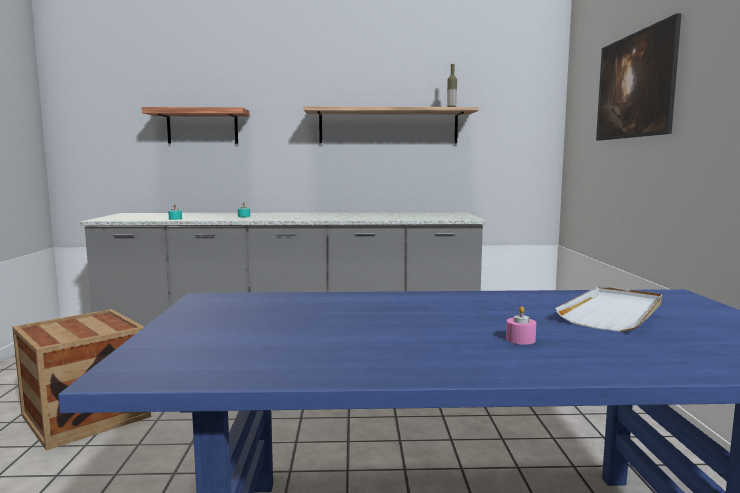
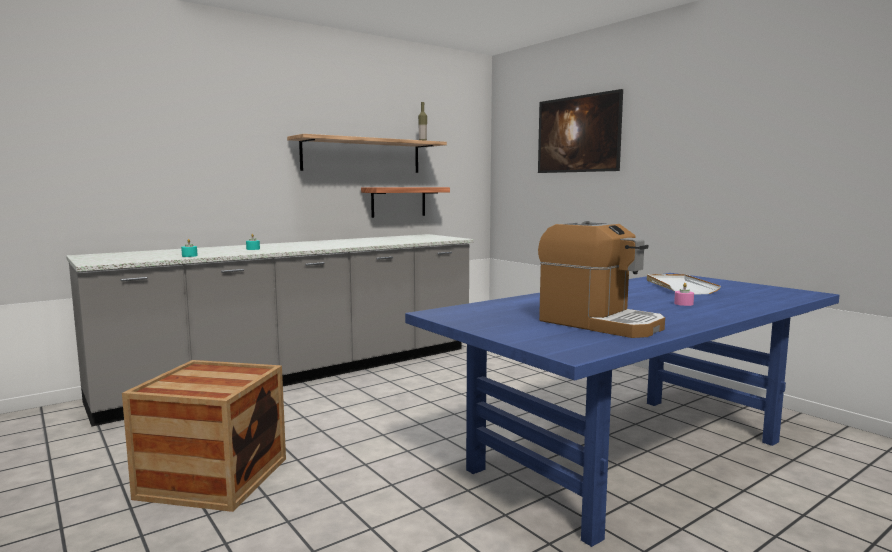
camera: 35 degrees left, 0 degrees up
(202, 127) = (171, 149): shelf -> shelf (398, 202)
(299, 344) = (599, 323): none -> coffee machine

